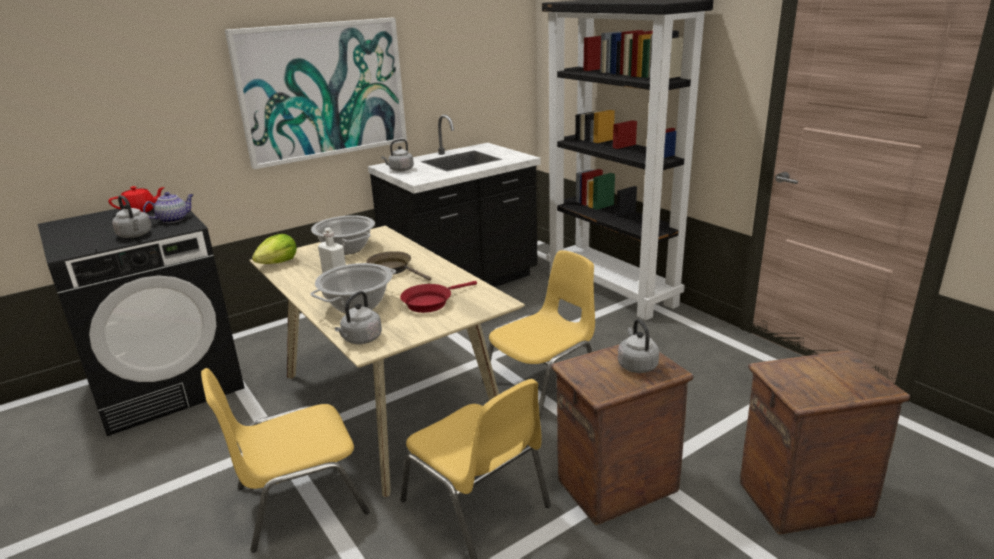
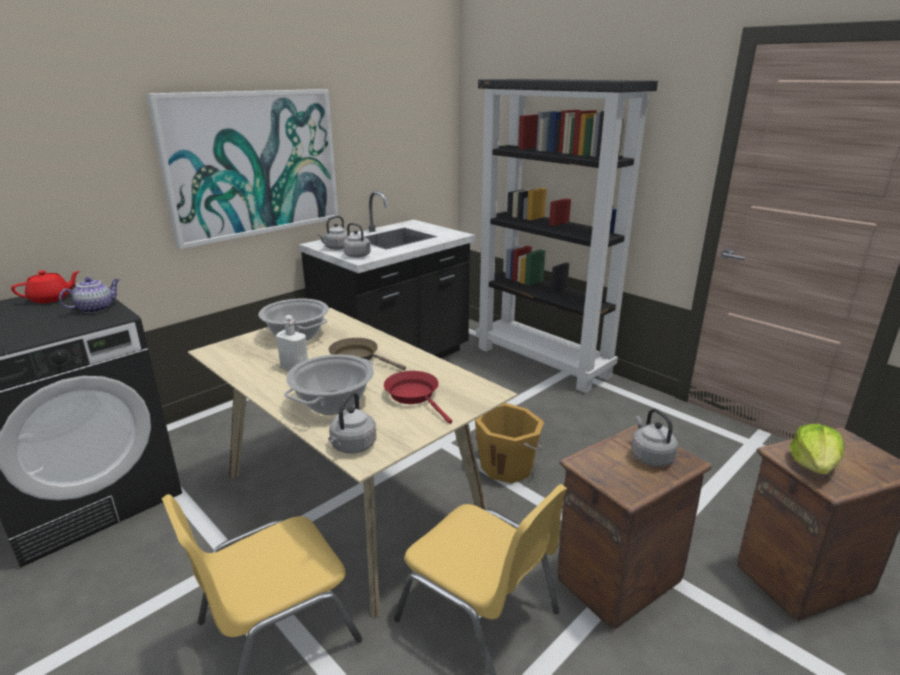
camera: 10 degrees left, 0 degrees up
(135, 235) = (52, 330): grey kettle -> grey kettle (358, 256)
(278, 263) = (223, 354): lettuce -> lettuce (814, 465)
(430, 302) = (415, 396): red frying pan -> red frying pan turned 105 degrees clockwise
(543, 383) = (508, 466): yellow chair -> orange bucket

